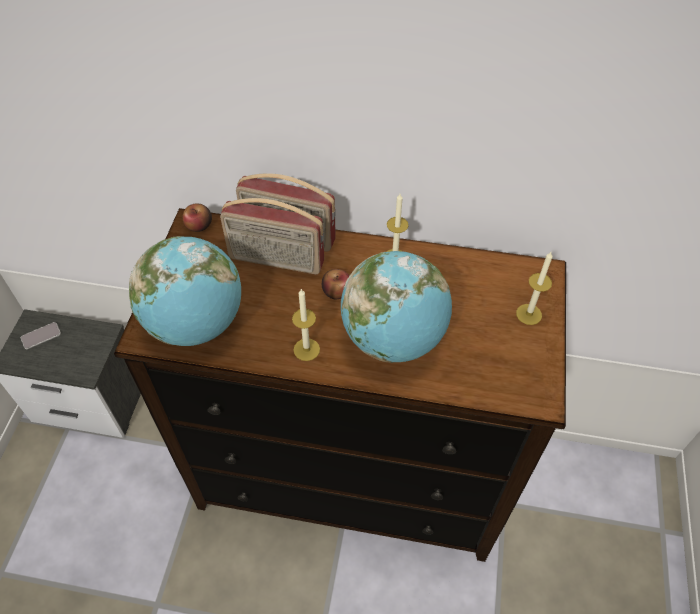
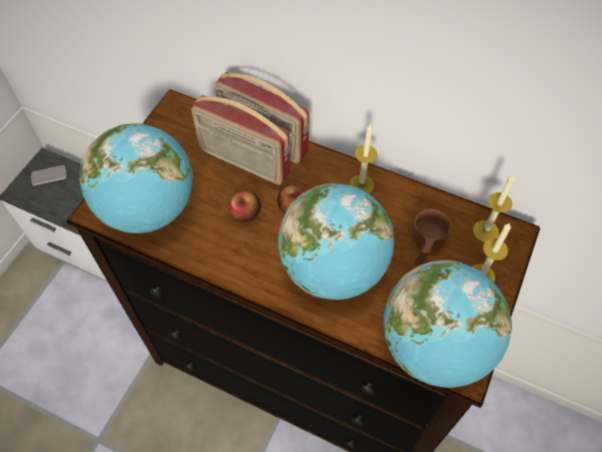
camera: 15 degrees right, 5 degrees up
(199, 225) = (182, 110): apple -> apple (245, 213)
(306, 349) = (244, 260): candle -> candle (486, 231)
(469, 299) = (424, 245): none -> brown cup
(508, 384) = (435, 346): none -> globe

